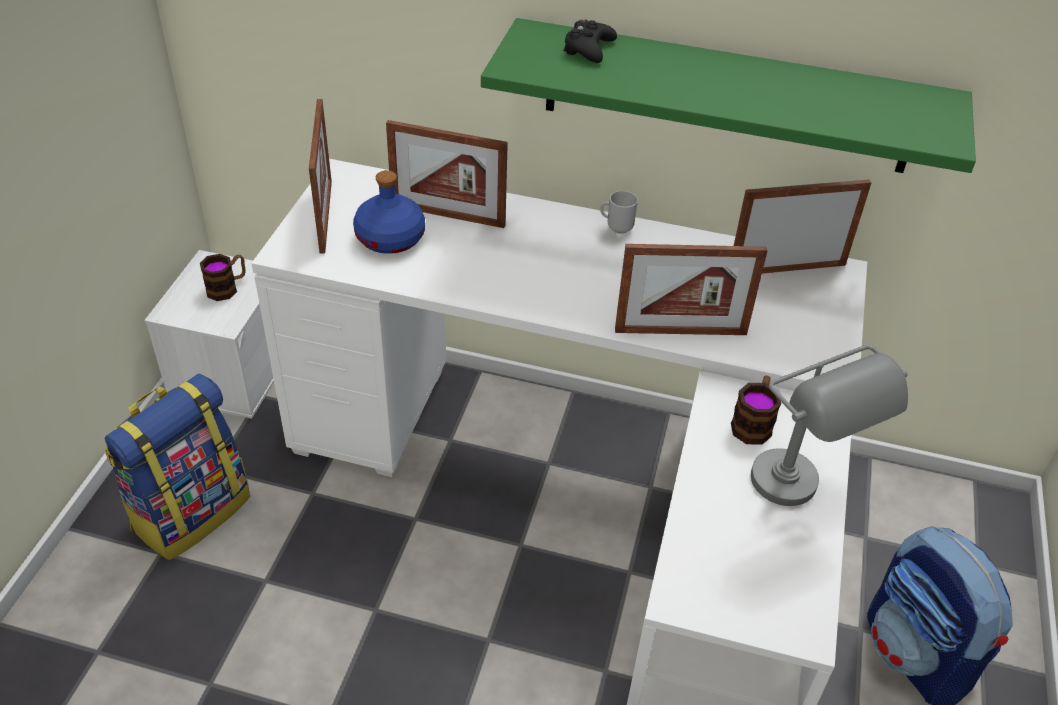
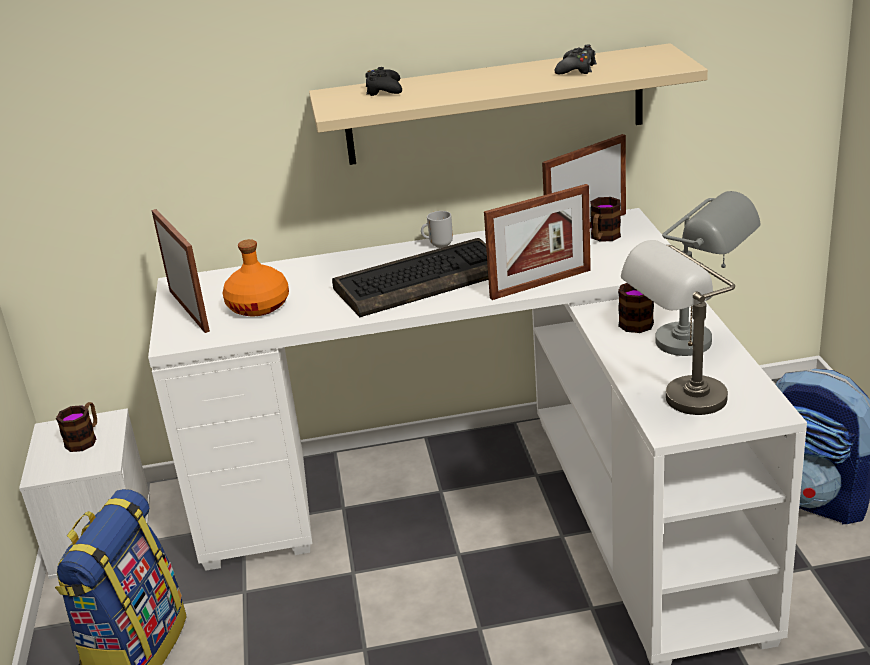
camera: 20 degrees left, 15 degrees down
(391, 238) = (259, 306): blue bottle -> orange bottle
(448, 215) = (294, 279): picture frame -> none
(566, 272) = (422, 280): none -> keyboard
(713, 571) = (679, 405): none -> grey table lamp
(727, 97) = (495, 105): green shelf -> beige shelf
(795, 291) = (603, 238): none -> mug
(821, 98) = (576, 69): none -> black game controller

